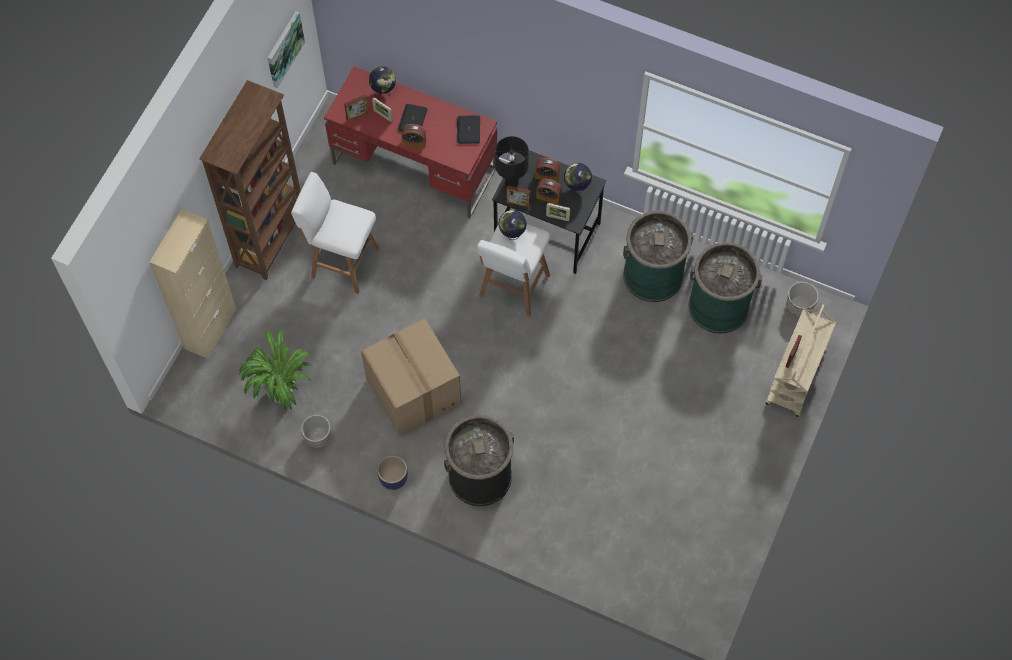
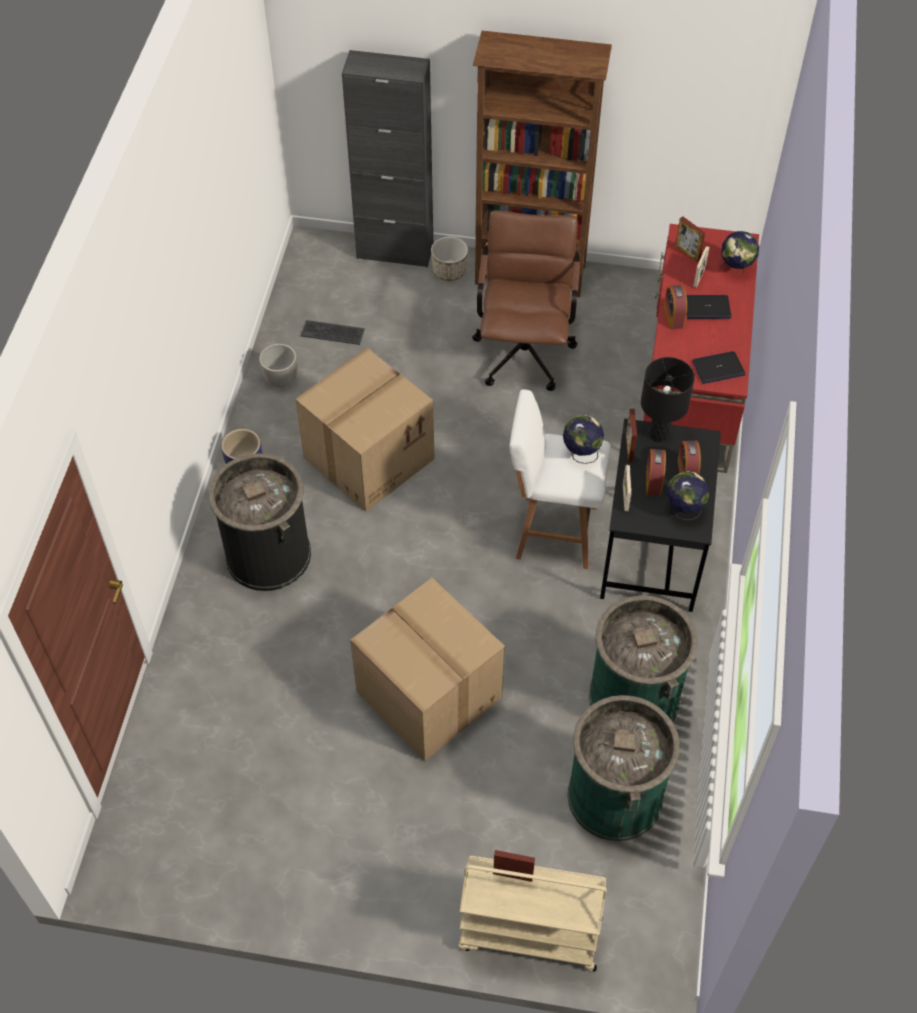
camera: 75 degrees right, 10 degrees down
(210, 329) = (395, 251): beige cabinet -> black cabinet
(281, 392) = (332, 332): potted plant -> keyboard
(284, 49) = (704, 106): picture -> none
(342, 262) = (524, 347): white stool -> brown office chair
(620, 397) = (426, 694): none -> cardboard box
(799, 306) = (656, 916): planter -> planter (449, 271)

